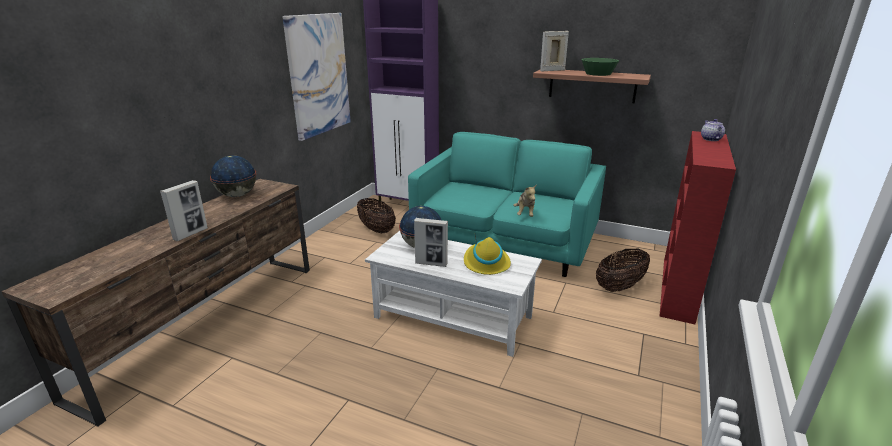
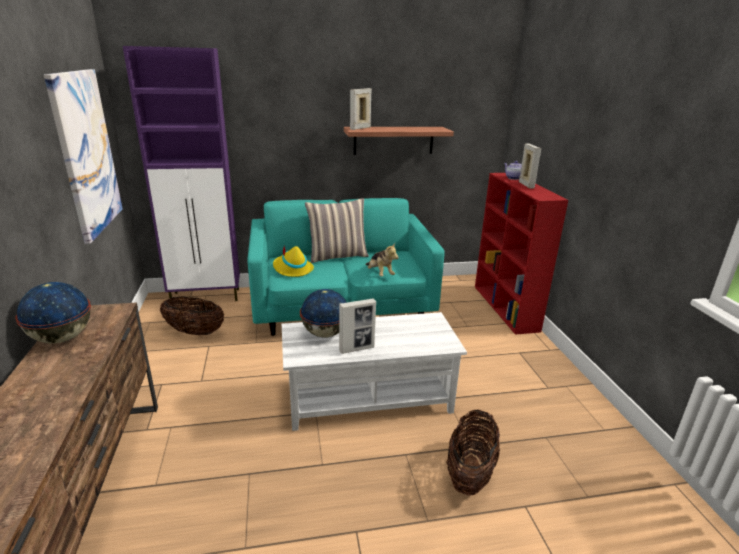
camera: 35 degrees left, 0 degrees up
(191, 234) = (65, 414): picture frame -> picture frame (526, 185)
(486, 262) = (403, 331): yellow hat -> yellow hat (292, 269)
(506, 191) = (337, 256): none -> pillow
(598, 73) = (404, 128): green bowl -> none
(619, 286) = (467, 319): basket -> basket (470, 472)

